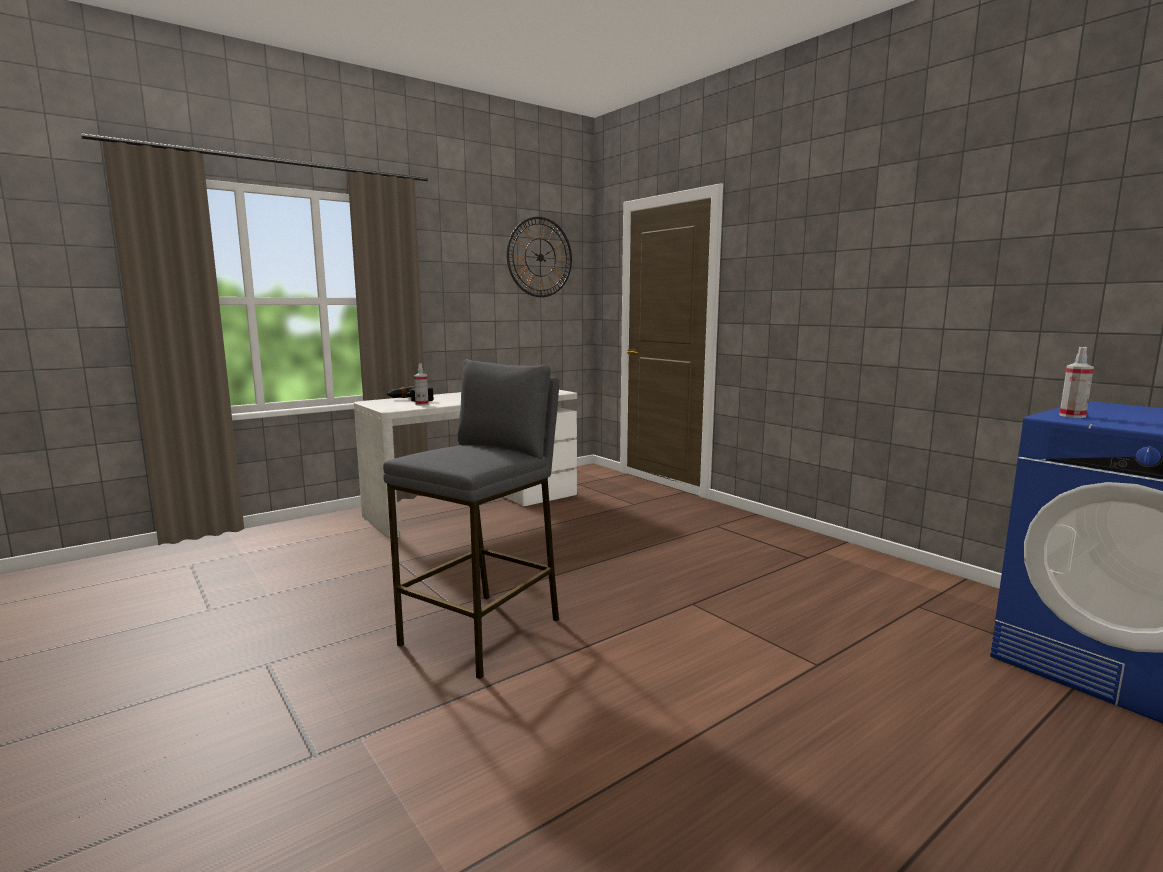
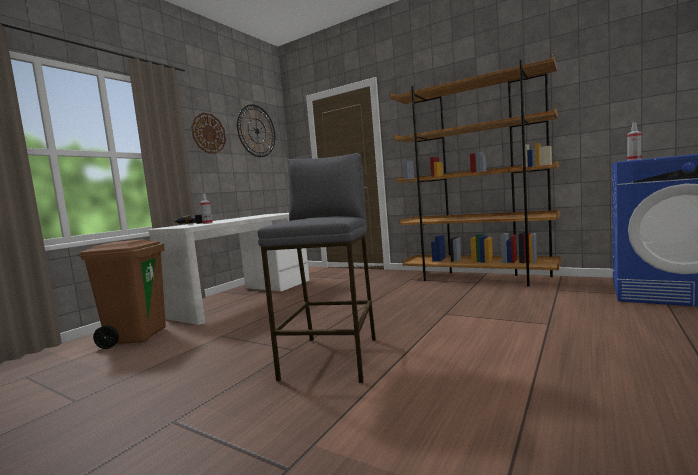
camera: 20 degrees left, 5 degrees down
(318, 538) = (136, 336): none -> brown trash can
(460, 265) = (208, 133): none -> wall clock
(819, 549) = (478, 278): none -> brown bookcase

